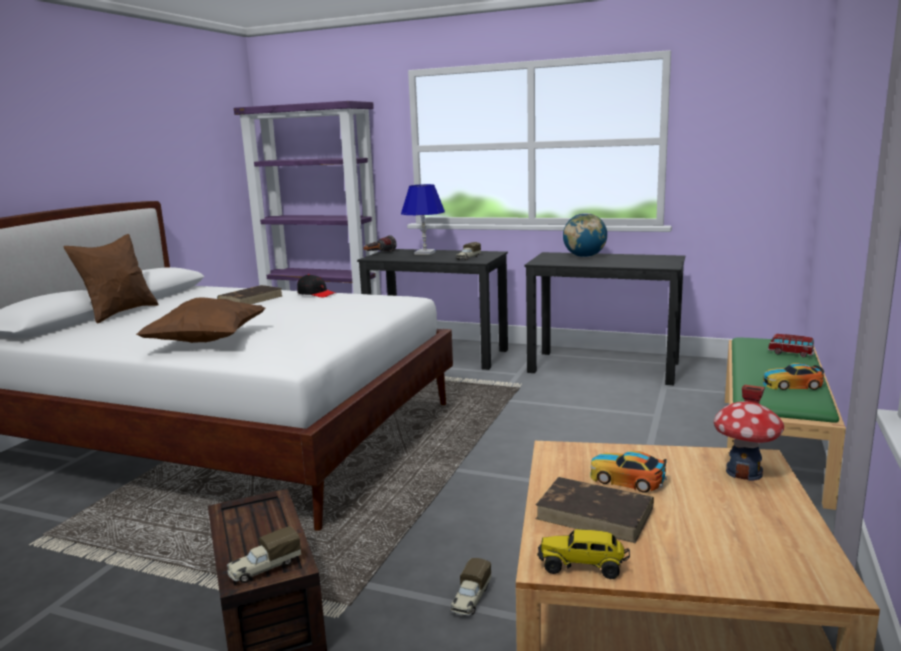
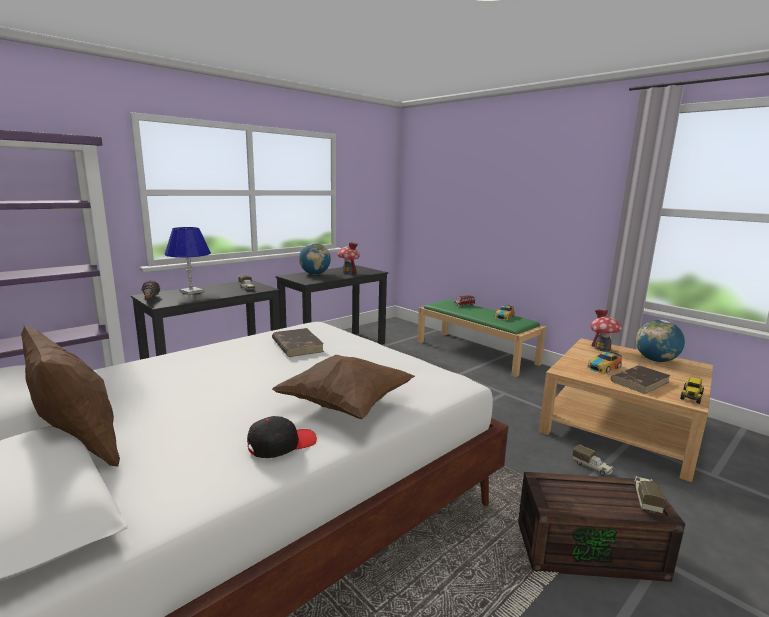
camera: 65 degrees left, 0 degrees up
(251, 299) = (188, 369): brown book -> brown book (297, 345)
(264, 568) = (646, 499): toy truck -> toy truck turned 150 degrees counterclockwise
(316, 294) = (229, 344): black cap -> black cap (281, 444)
(629, 261) = (348, 272): none -> toy house
(767, 529) = (656, 360): none -> globe

